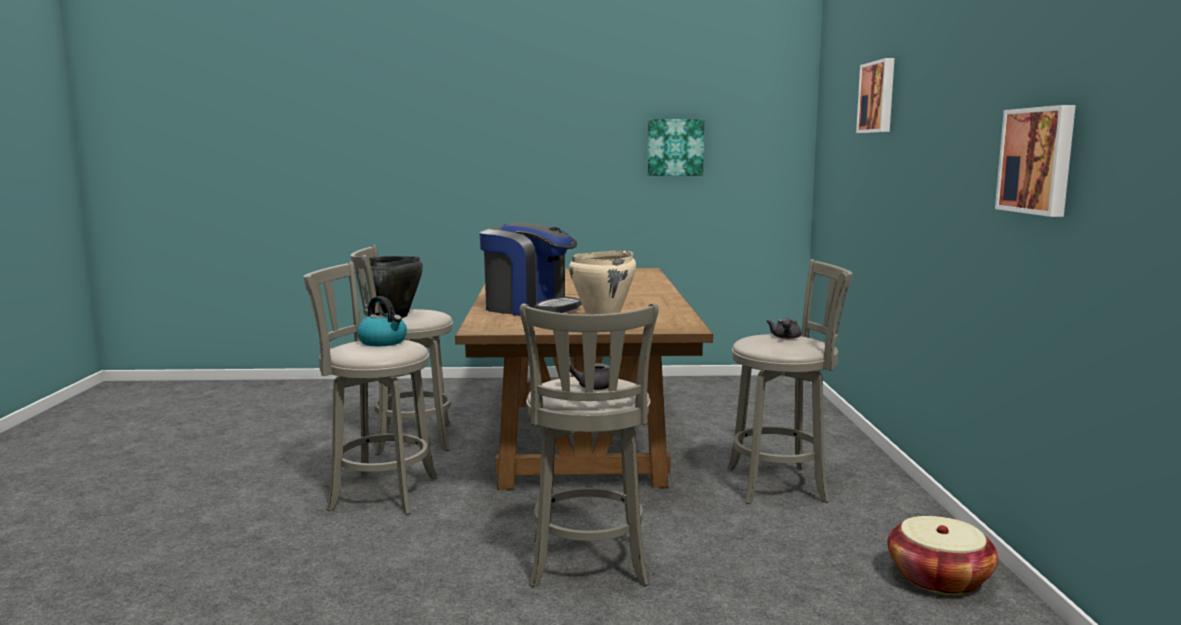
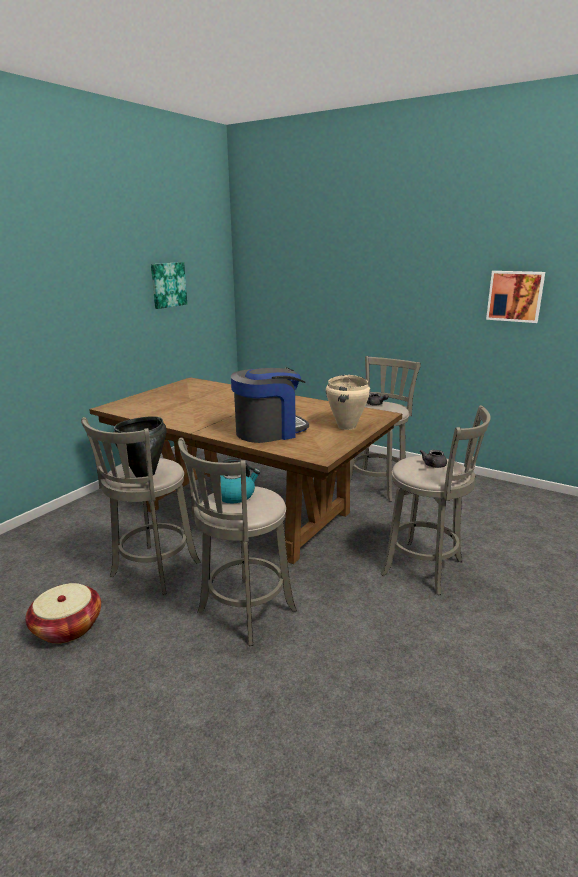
camera: 55 degrees left, 10 degrees up
(878, 97) = (332, 251): picture -> none
(939, 578) = (498, 494): basket -> basket (67, 627)

